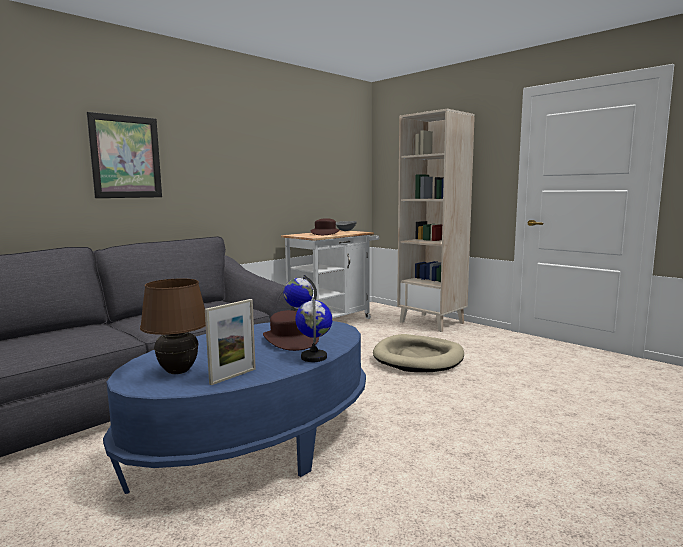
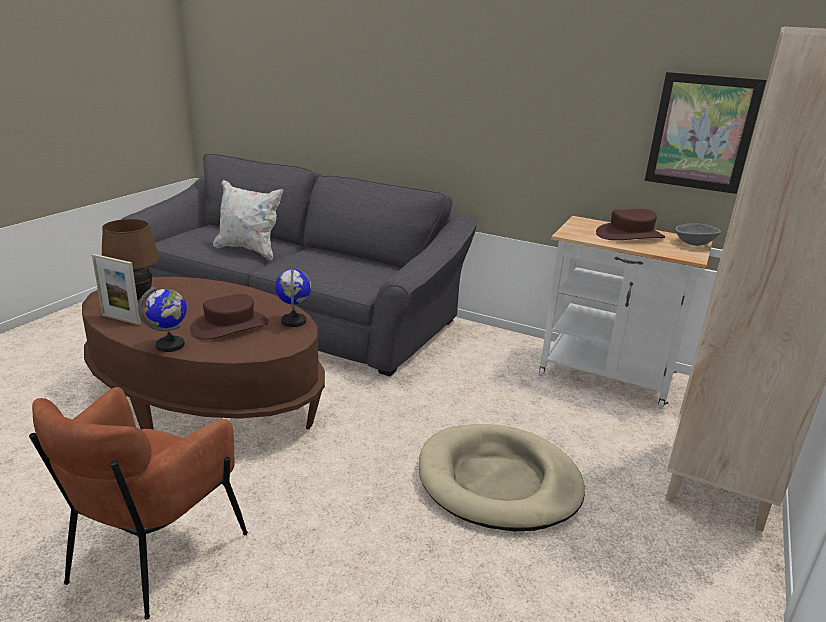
camera: 70 degrees right, 15 degrees up
(91, 335) = (249, 250): none -> white pillow
(126, 157) = (383, 79): picture -> picture (702, 133)
(254, 442) = (206, 398): blue coffee table -> brown coffee table
(475, 467) = (153, 554): none -> brown armchair

